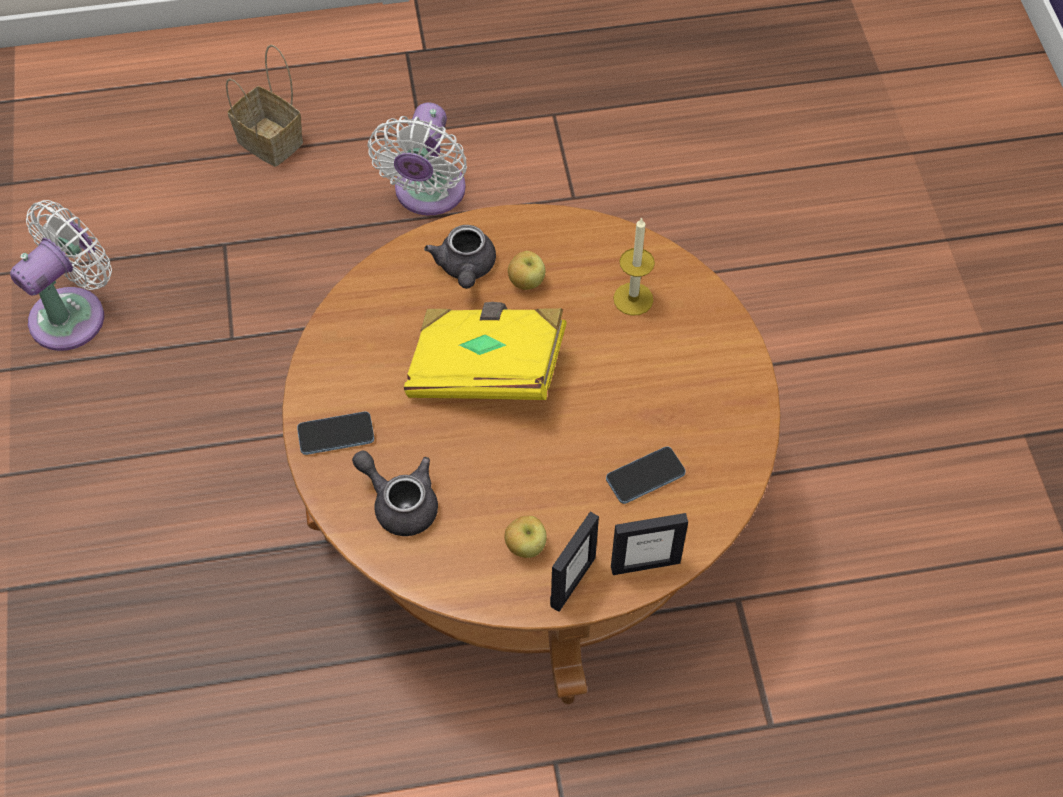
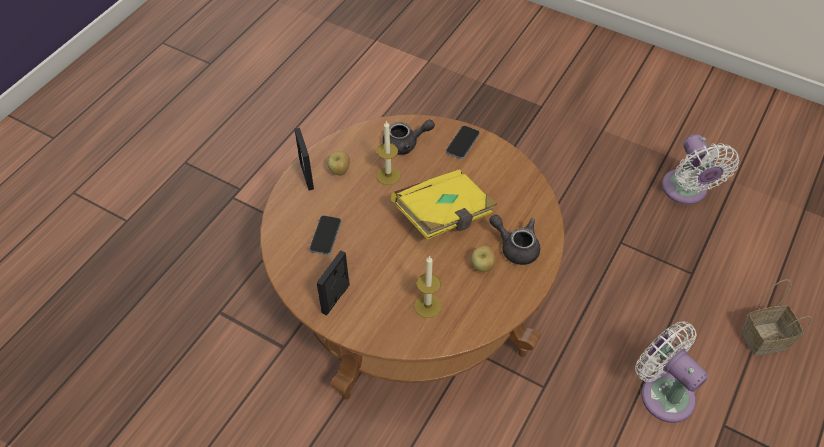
camera: 130 degrees right, 5 degrees down
(478, 481) = (388, 175): none -> candle
(645, 564) = (286, 205): picture frame -> picture frame (336, 298)

